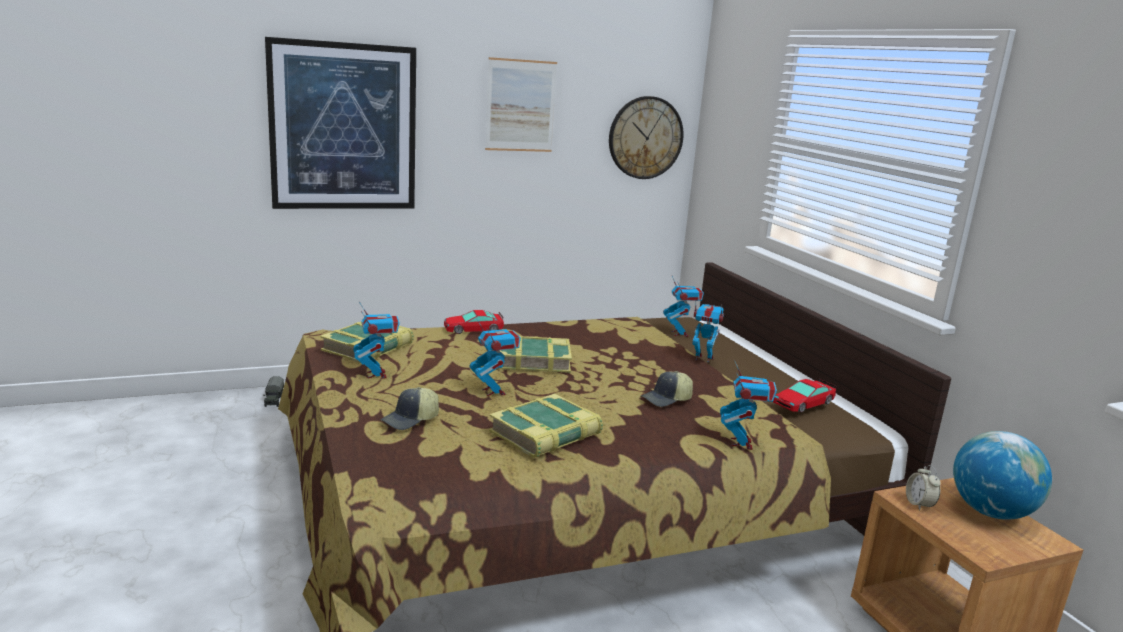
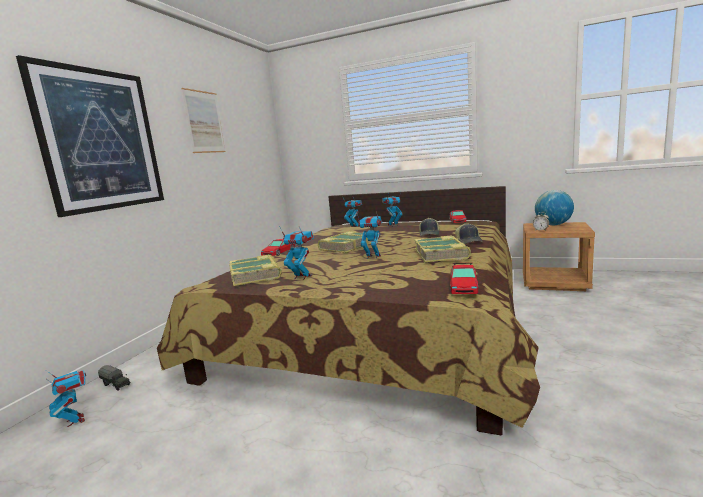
camera: 45 degrees left, 5 degrees down
(407, 479) = (463, 286): none -> toy car
(411, 420) = (384, 276): cap -> cap (469, 241)
(645, 137) = (261, 141): wall clock -> none
(741, 443) = (485, 231): toy robot -> toy robot (76, 420)

